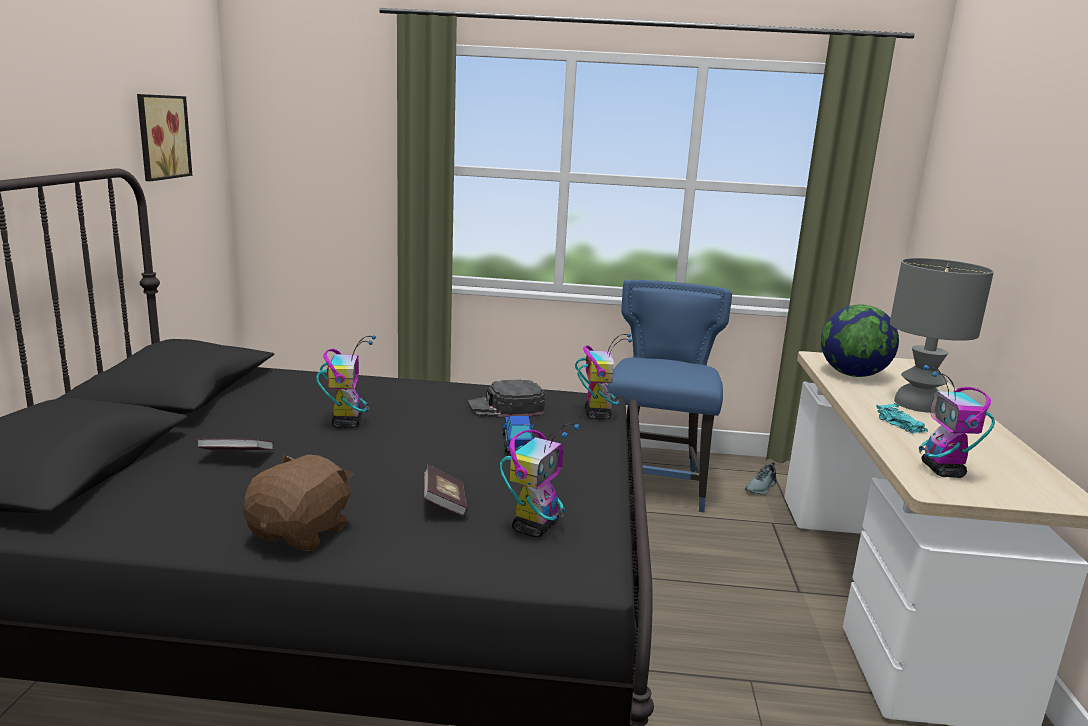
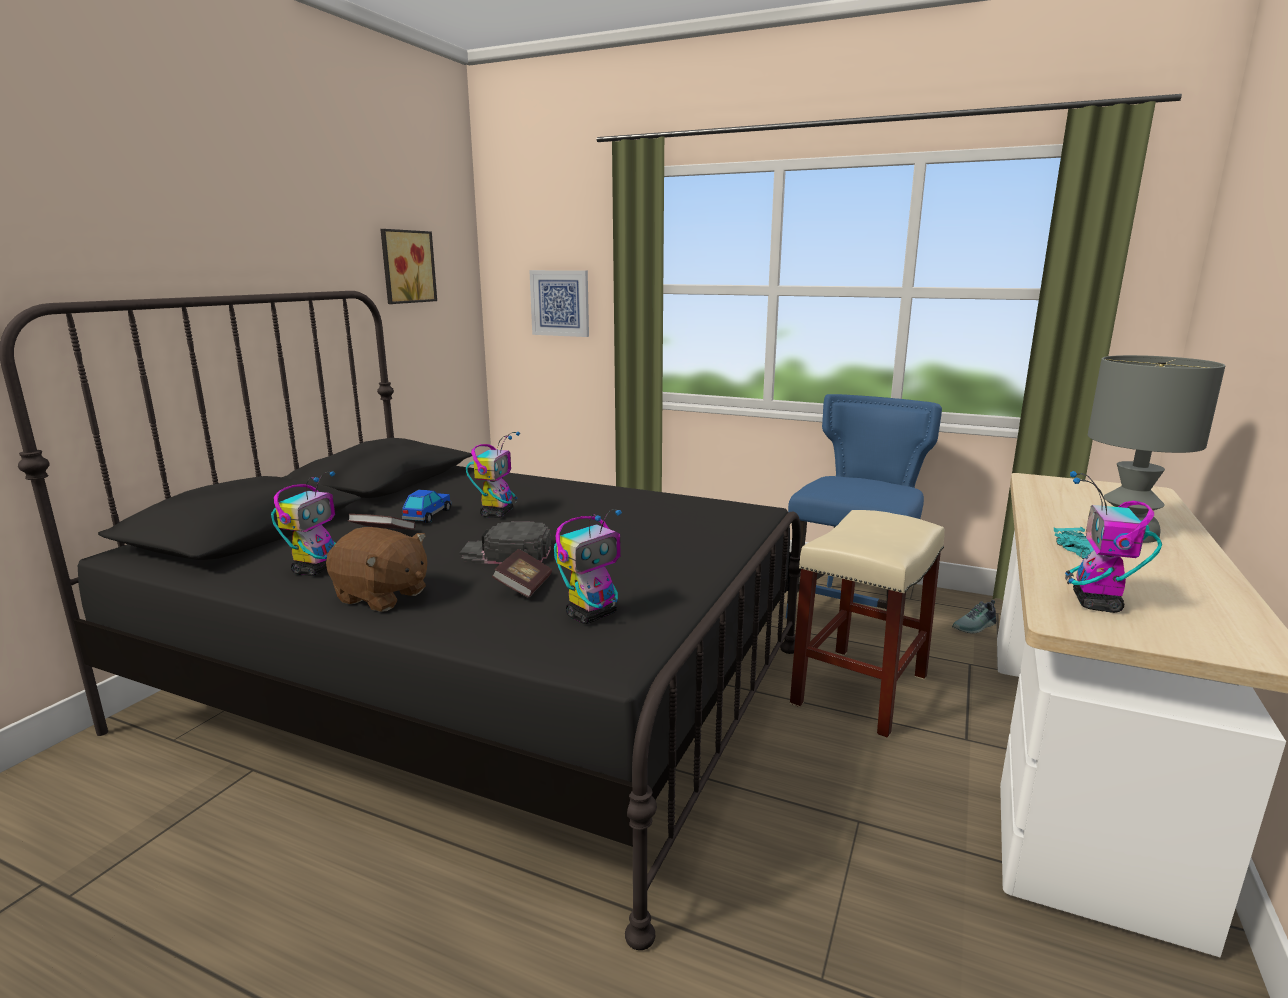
camera: 20 degrees right, 0 degrees up
(302, 532) = (382, 596): brown plush toy -> brown plush toy turned 75 degrees clockwise
(329, 179) = (560, 303): none -> picture
(506, 407) = (654, 510): black cap -> black cap (507, 553)
(518, 443) = (638, 542): toy car -> toy car (428, 515)
(597, 414) = (742, 522): toy robot -> toy robot (316, 569)
(696, 558) = (860, 689): none -> beige stool
(852, 375) = (1062, 498): globe -> none

